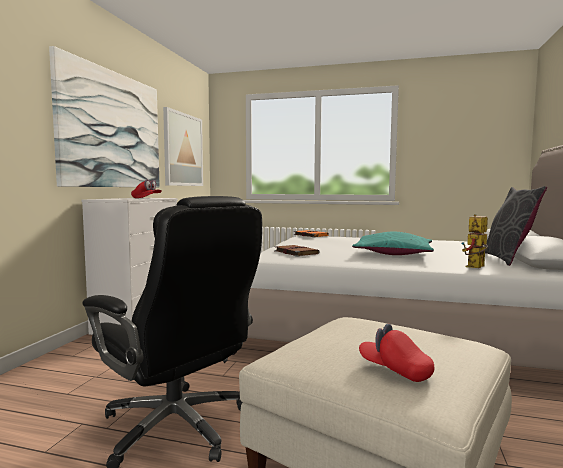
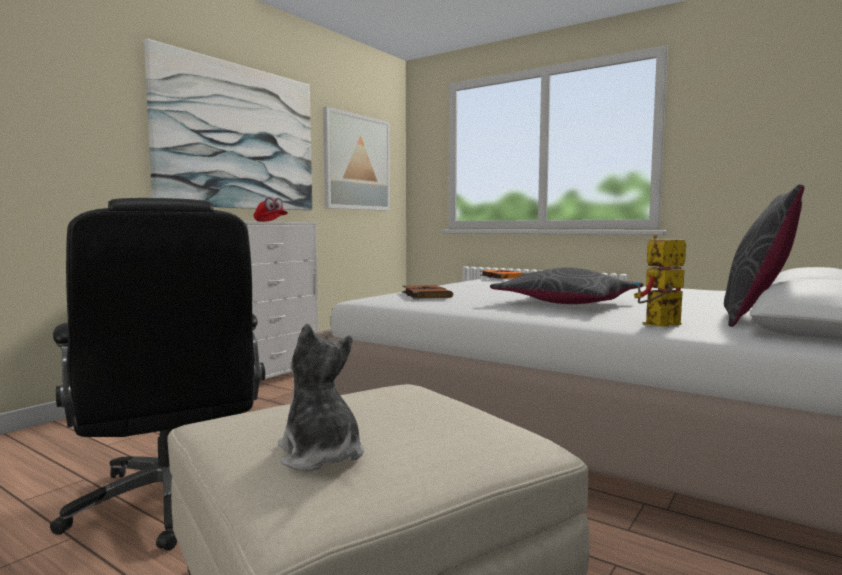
camera: 20 degrees right, 0 degrees up
(394, 254) = (567, 303): turquoise pillow -> grey pillow
(395, 370) = (320, 455): red cap -> plush toy

